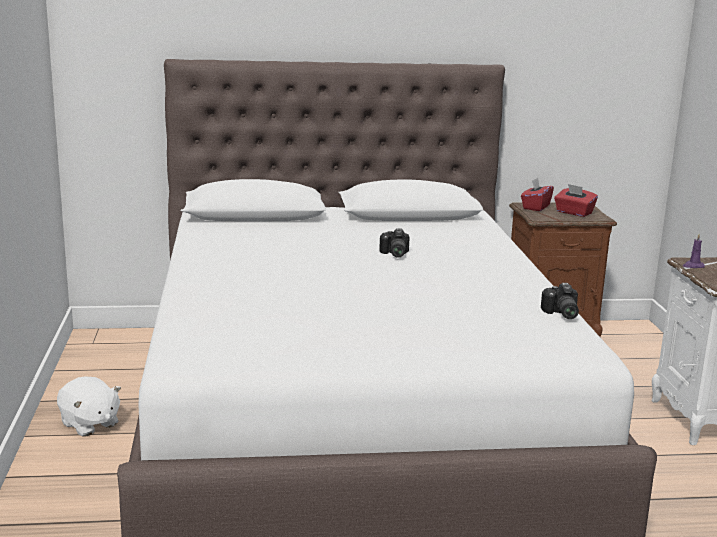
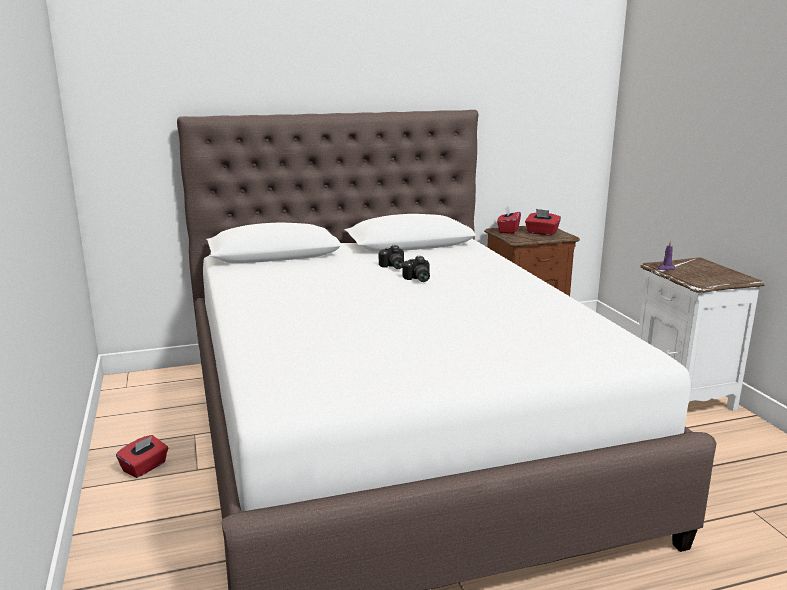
camera: 10 degrees left, 0 degrees up
(89, 424) = (145, 467): white plush toy -> red tissue box
(560, 314) = (593, 319): camera -> camera (392, 267)

